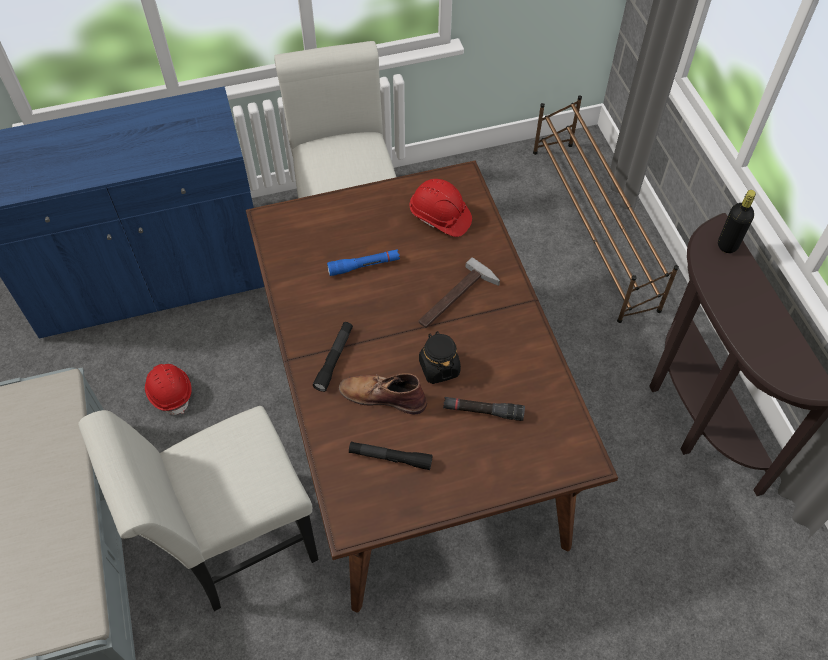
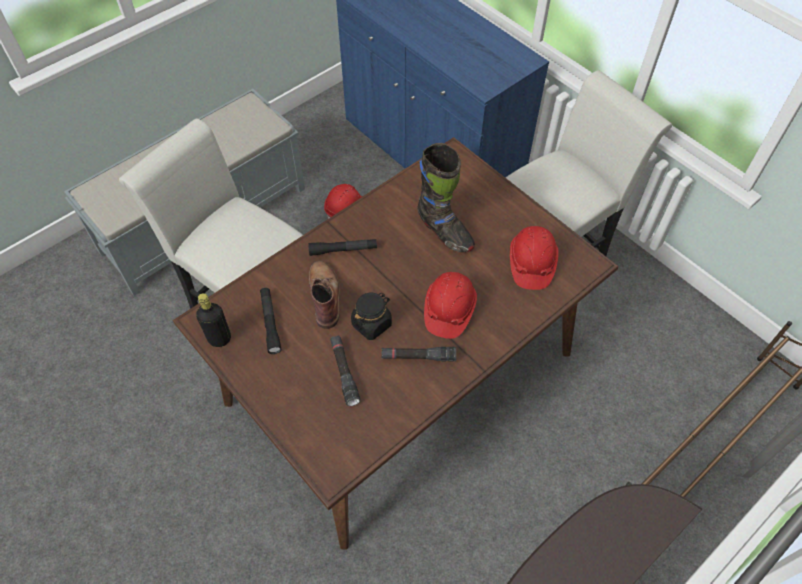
camera: 65 degrees right, 0 degrees up
(364, 266) = (444, 232): blue flashlight -> black boot
(456, 300) = (448, 310): hammer -> red hard hat
(495, 344) = (418, 357): none -> black flashlight
(727, 245) = (655, 524): black bottle -> black bottle (219, 338)

